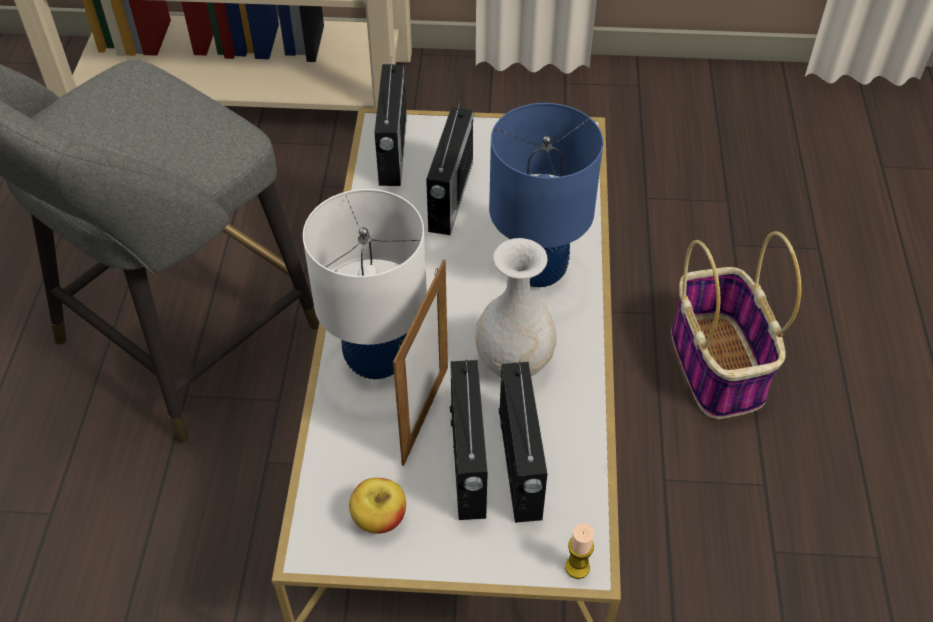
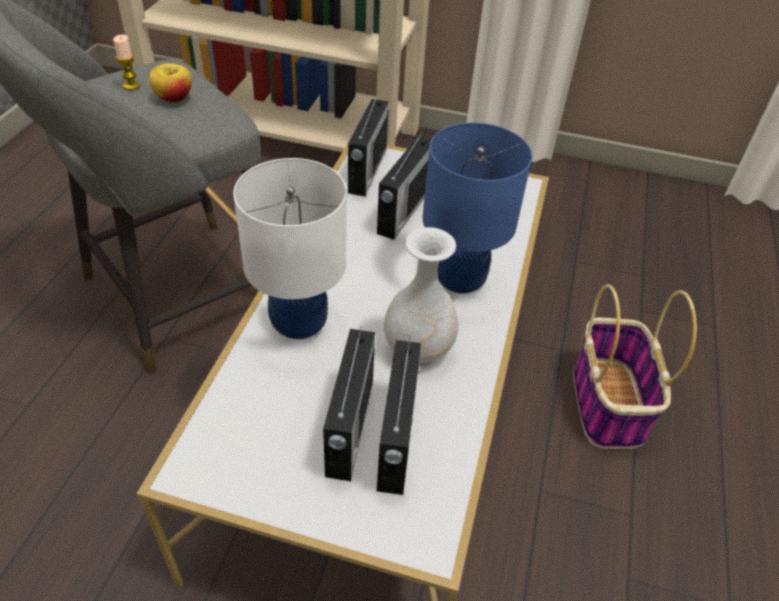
camera: 10 degrees right, 5 degrees down
(379, 518) = (253, 459): apple -> apple (174, 98)
(425, 414) = (325, 377): picture frame -> none
(577, 567) = (423, 548): candle -> candle (131, 86)

